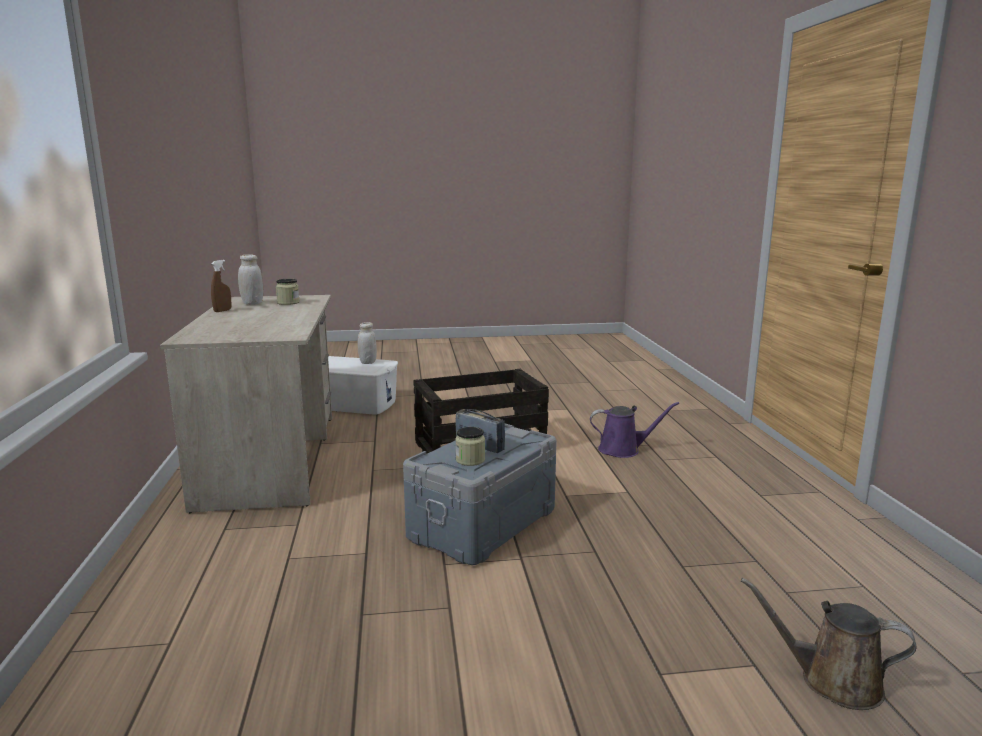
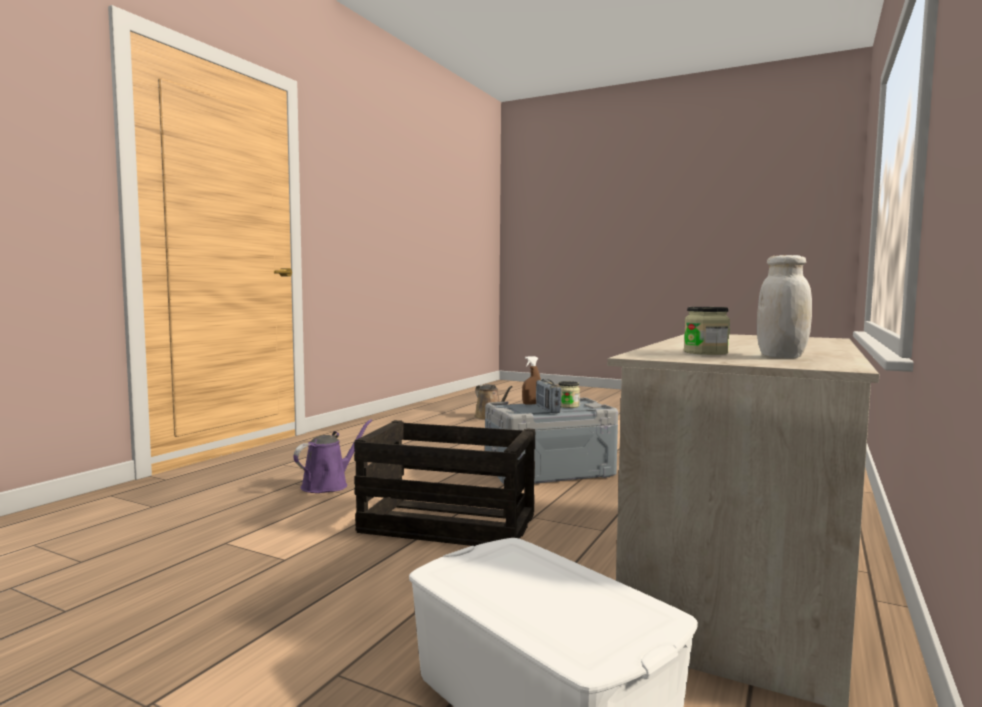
camera: 145 degrees left, 10 degrees down
(222, 311) = (827, 352): brown spray bottle -> brown spray bottle (531, 404)
(367, 362) = (483, 586): white jar -> none
(623, 450) = (328, 485): purple watering can -> purple watering can turned 90 degrees clockwise

